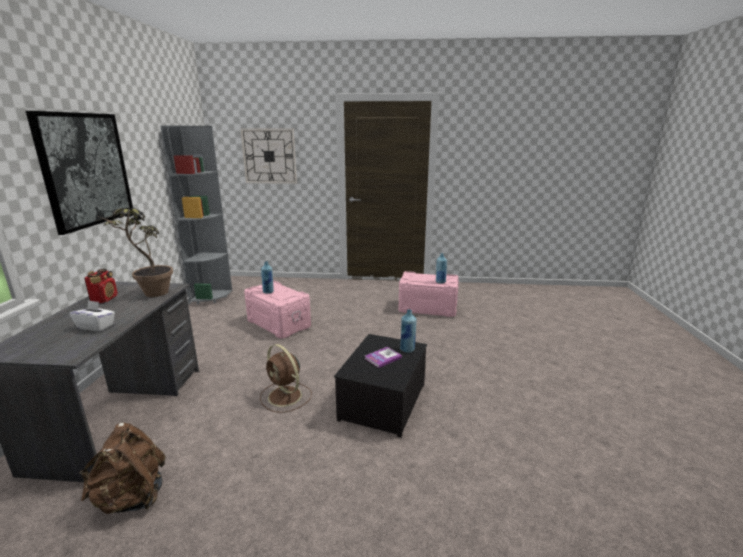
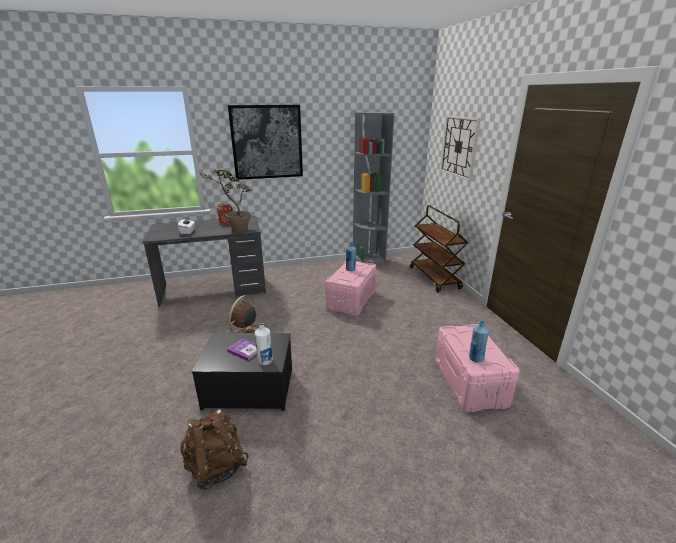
camera: 70 degrees right, 5 degrees up
(131, 498) = (147, 319): brown backpack -> brown backpack (216, 467)
(285, 282) = (435, 278): none -> brown cart
(407, 349) = (265, 361): blue bottle -> white bottle

